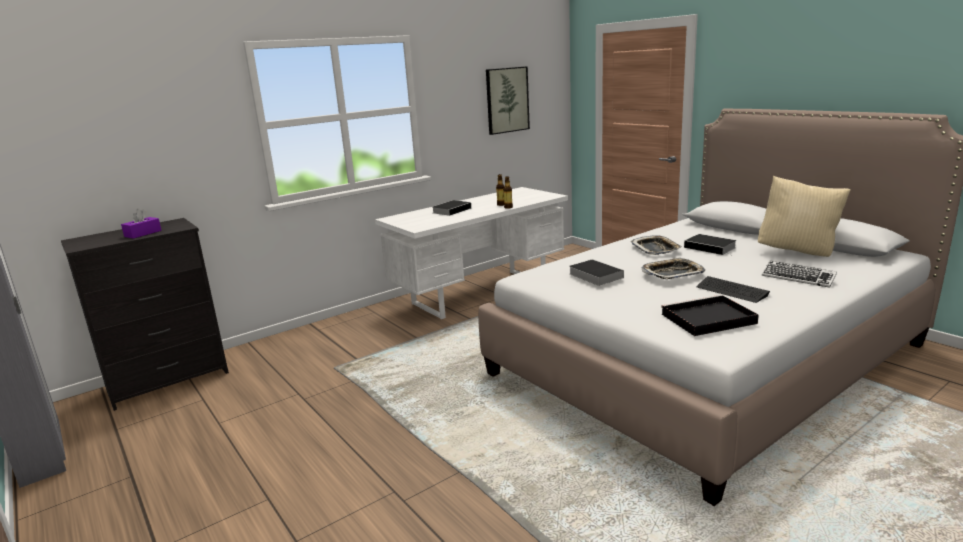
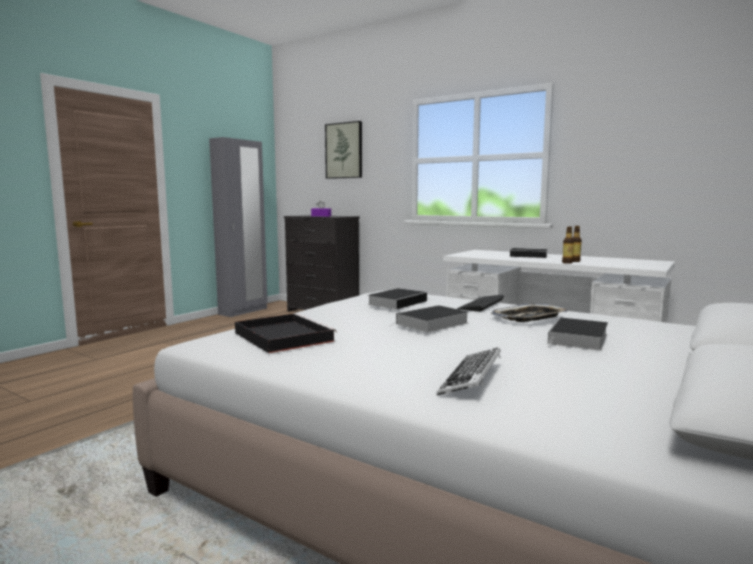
camera: 70 degrees right, 10 degrees down
(507, 100) = (686, 151): picture -> picture (344, 150)
(672, 273) = (431, 324): tray -> book
(731, 291) = (384, 346): keyboard -> keyboard (481, 304)
(798, 251) = (644, 386): beige pillow -> none

